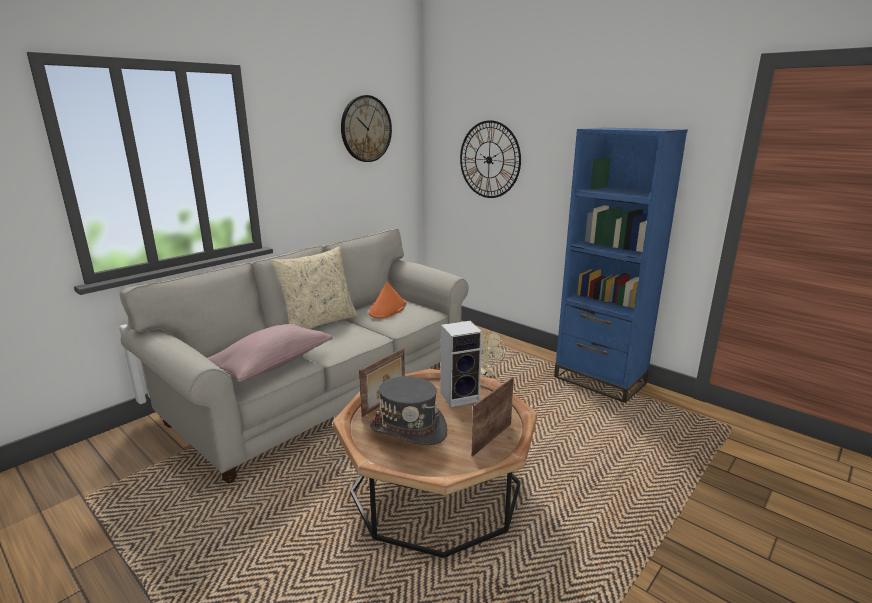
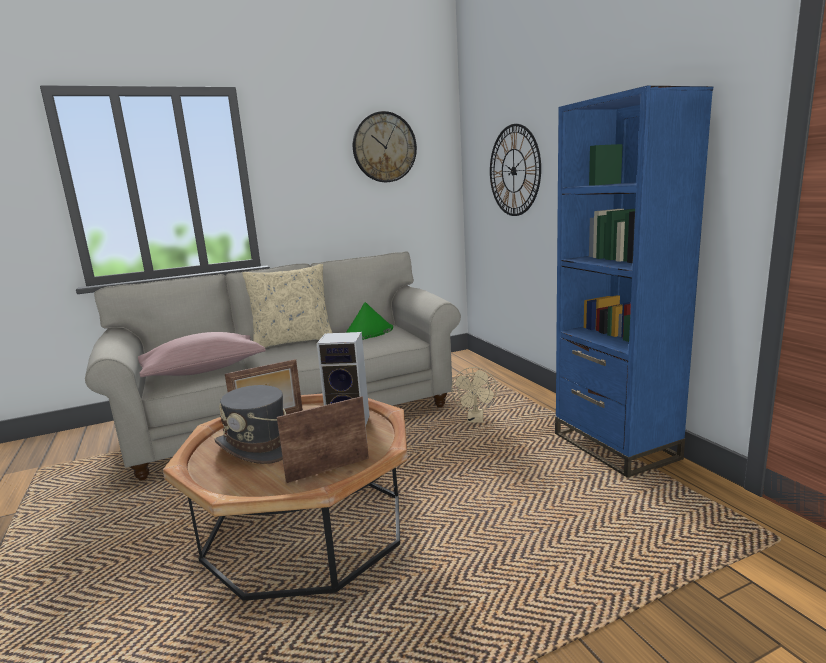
camera: 25 degrees right, 5 degrees down
(388, 309) = (368, 333): orange hat -> green hat

